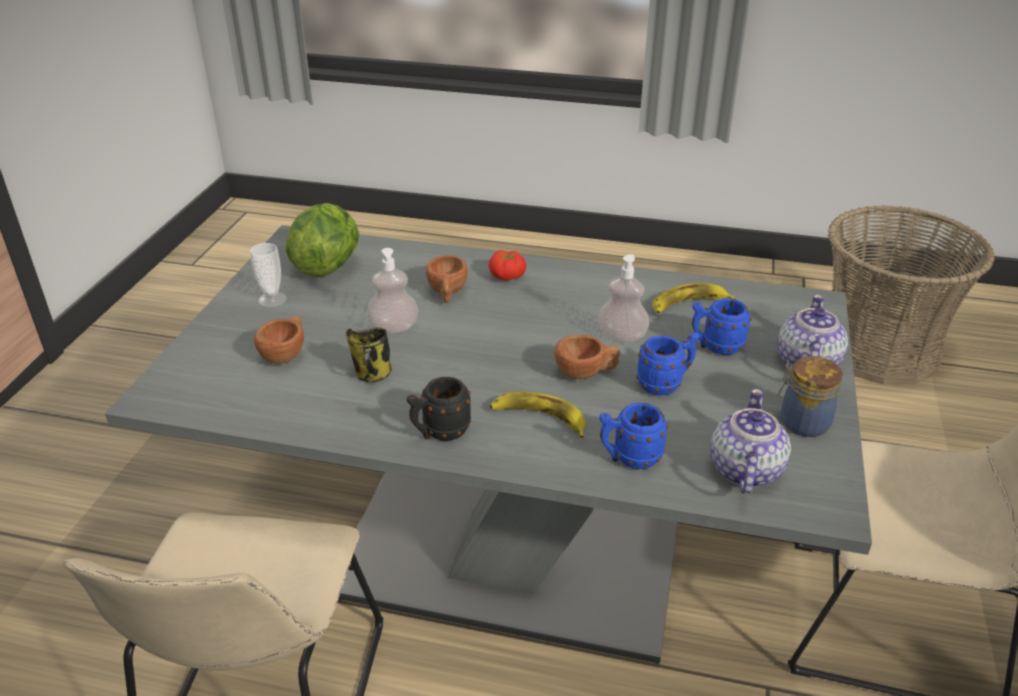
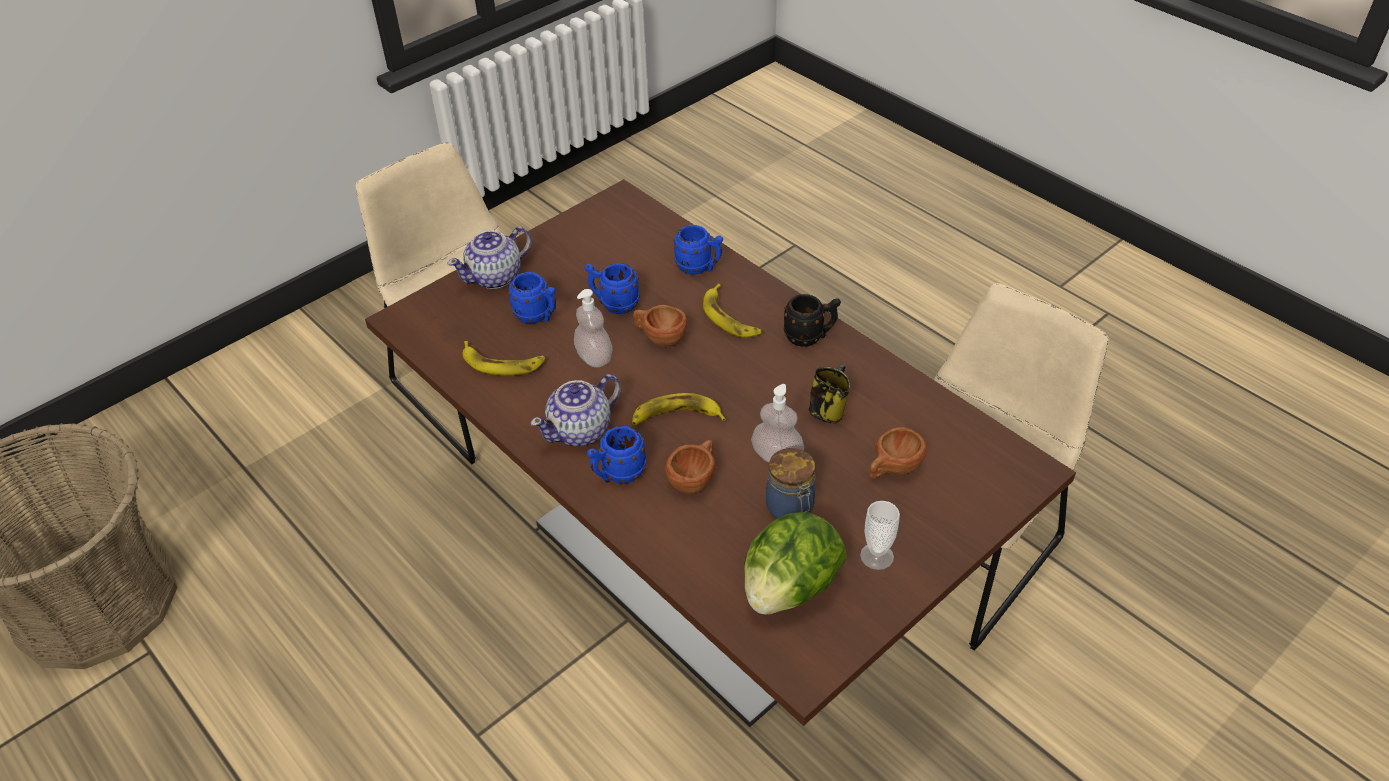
camera: 145 degrees left, 10 degrees up
(502, 323) = (676, 416): none -> banana
(507, 276) = (617, 474): tomato -> blue mug
(508, 559) = (700, 569): grey dining table -> brown dining table
(744, 470) = (639, 233): teapot -> teapot (581, 430)
(802, 422) = (563, 243): jar -> jar (790, 508)

